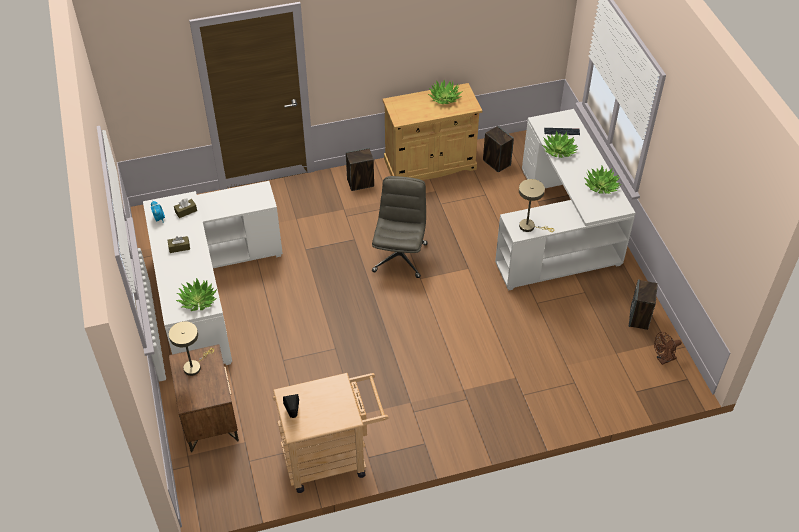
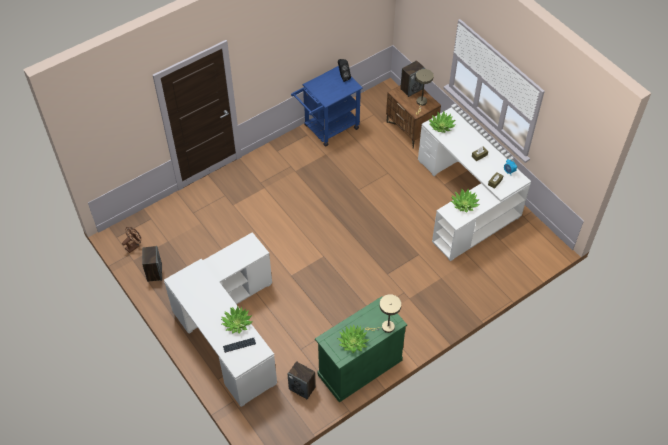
camera: 160 degrees right, 5 degrees up
(332, 457) = (327, 129): beige cart -> blue cart
(360, 183) = (409, 327): speaker -> speaker (411, 89)
(399, 257) = (346, 269): grey office chair -> none
(430, 164) = (359, 367): beige cabinet -> green cabinet
(530, 226) = (243, 248): beige table lamp -> beige table lamp (385, 327)
(601, 186) = (194, 296): potted plant -> potted plant (464, 204)

